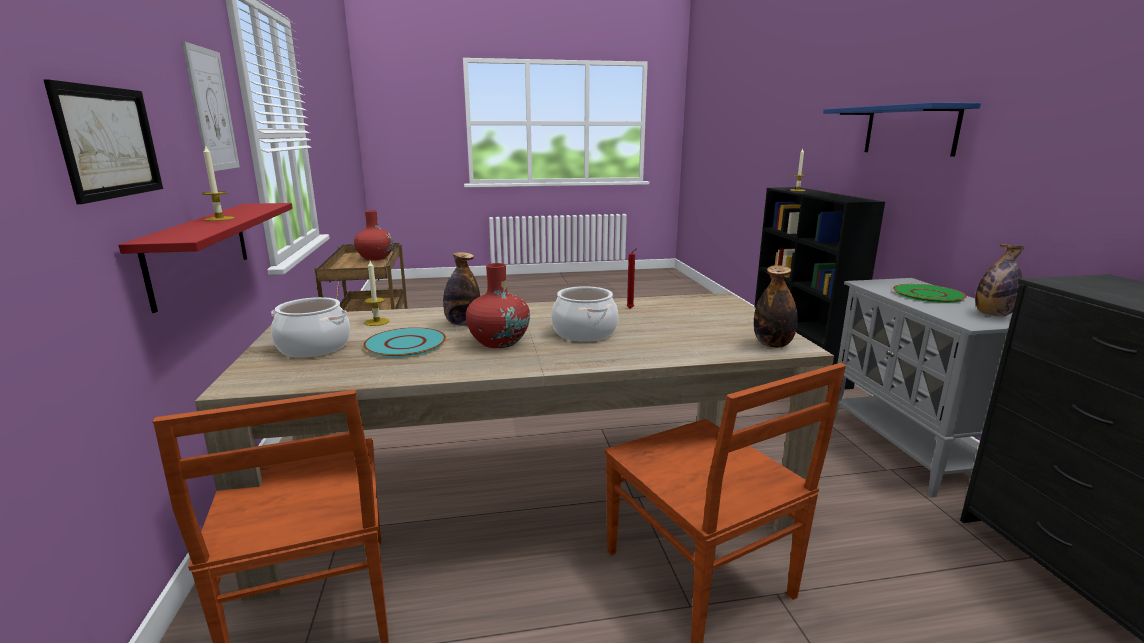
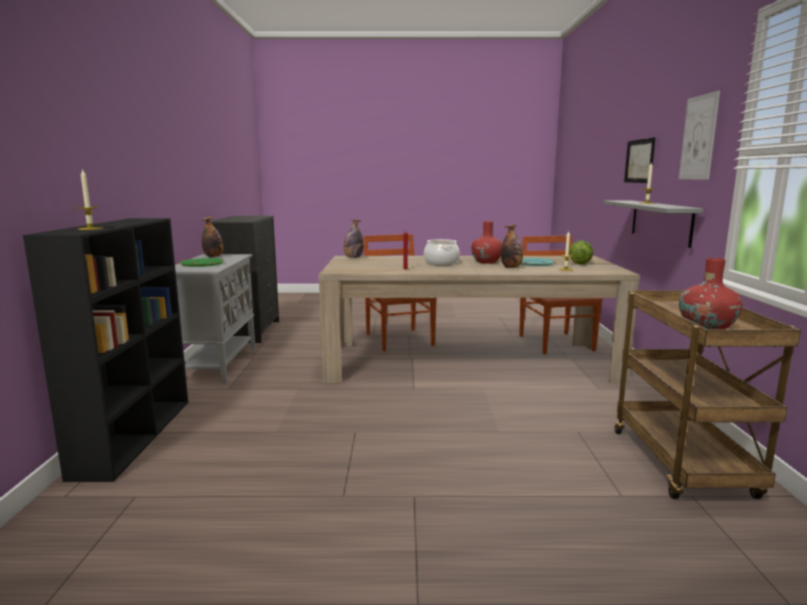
camera: 170 degrees left, 5 degrees down
(200, 250) = (660, 222): red shelf -> grey shelf
(314, 347) = (580, 263): cooking pot -> lettuce
(909, 130) = (118, 151): blue shelf -> none

